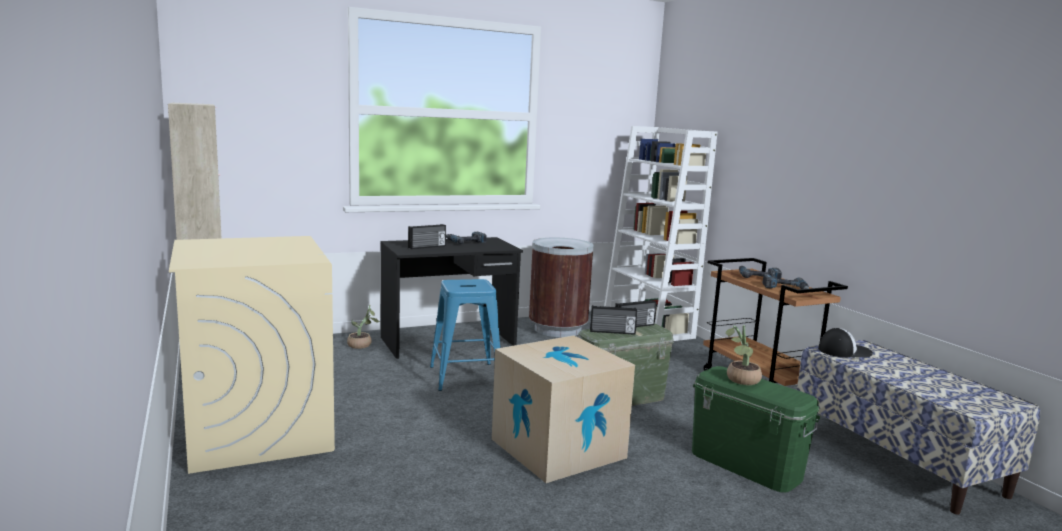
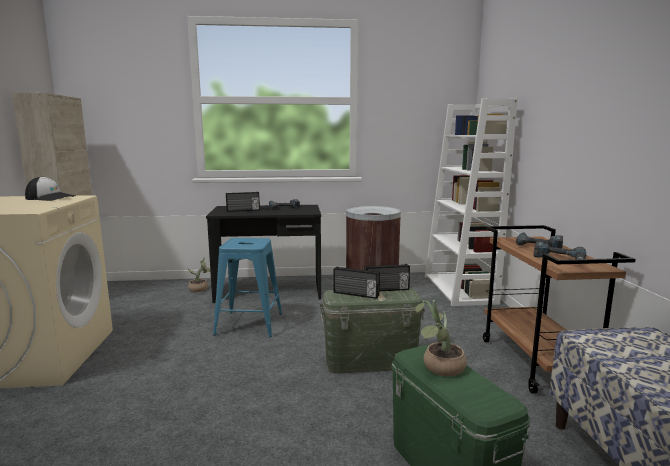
camera: 20 degrees right, 0 degrees up
(558, 448) = (254, 413): cardboard box -> none
(844, 351) = (612, 341): cap -> cap (51, 198)

